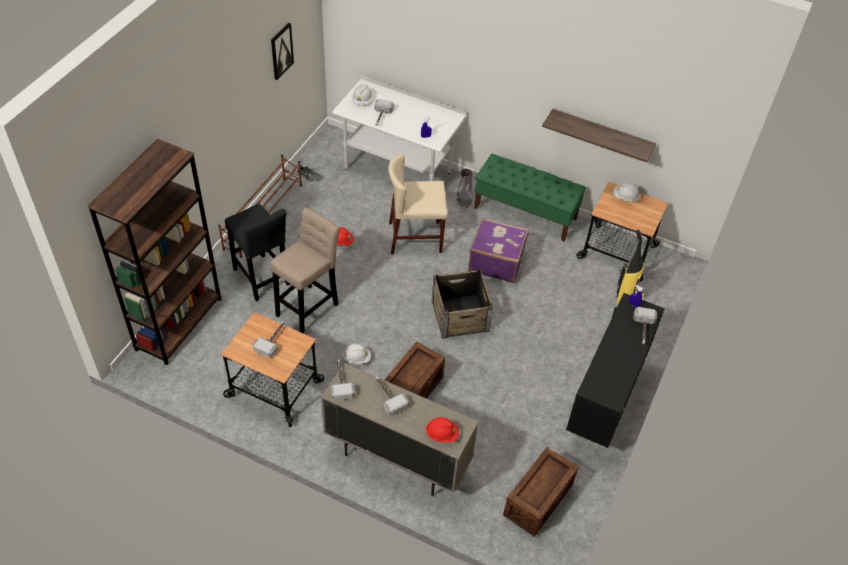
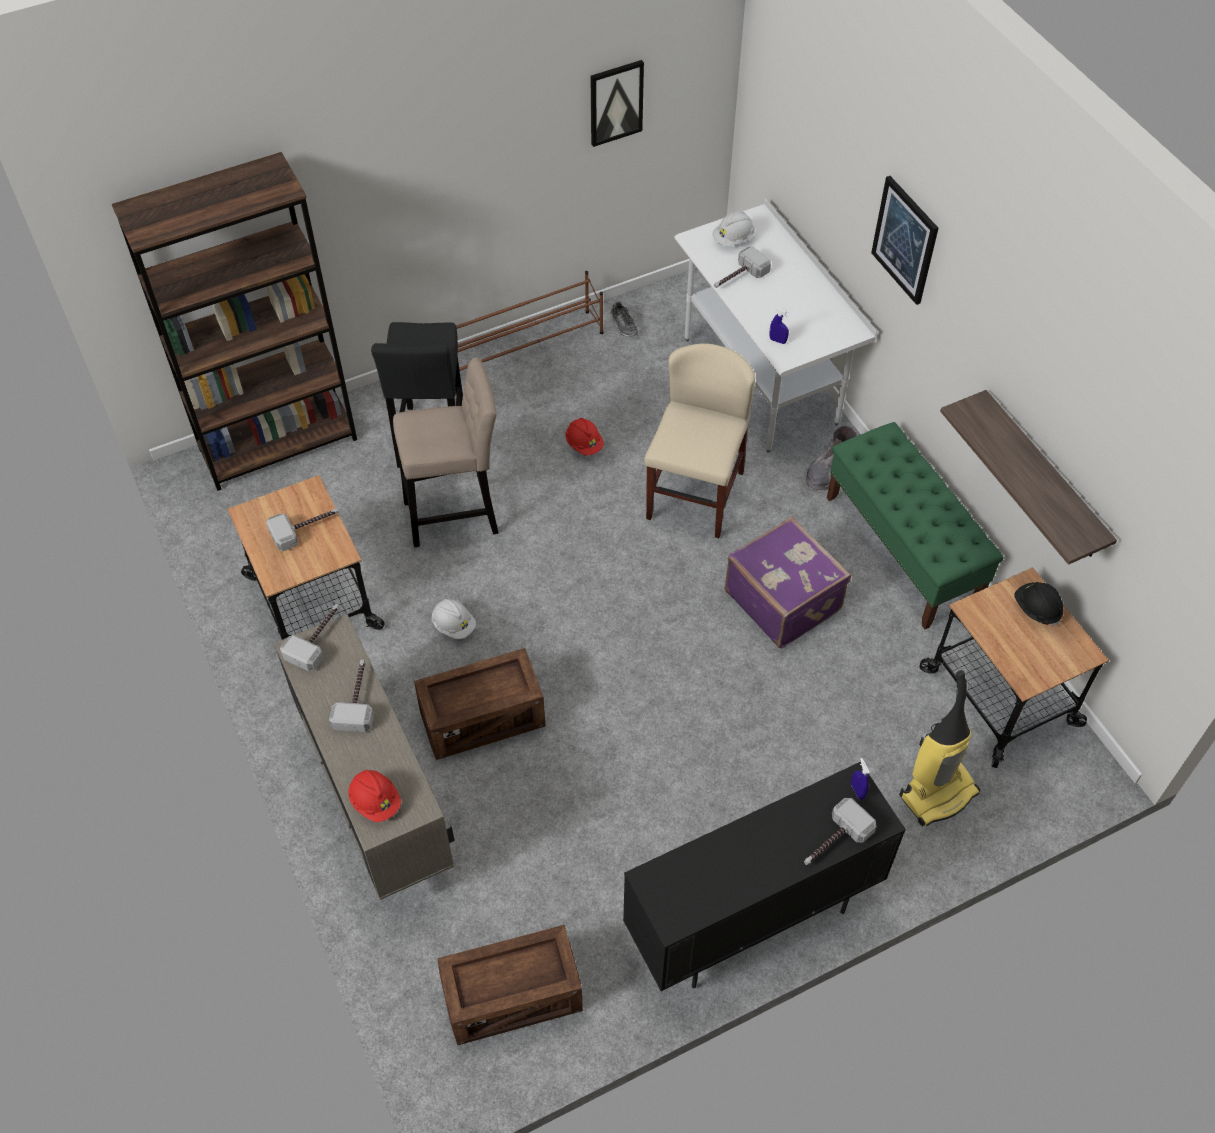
camera: 40 degrees right, 5 degrees up
(415, 237) = (695, 495): beige chair -> beige chair turned 75 degrees clockwise
(460, 315) = (653, 650): crate -> none
(477, 56) = (905, 240): none -> picture
(625, 198) = (1036, 609): white hard hat -> black hard hat

